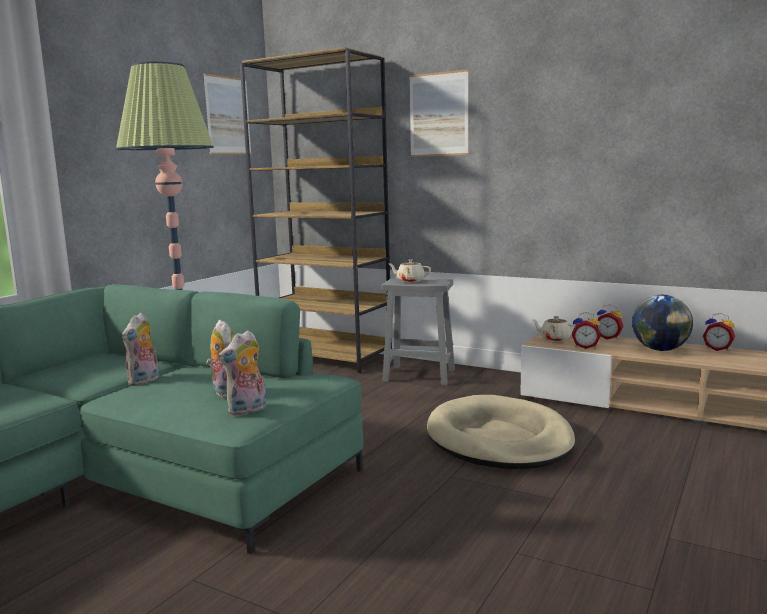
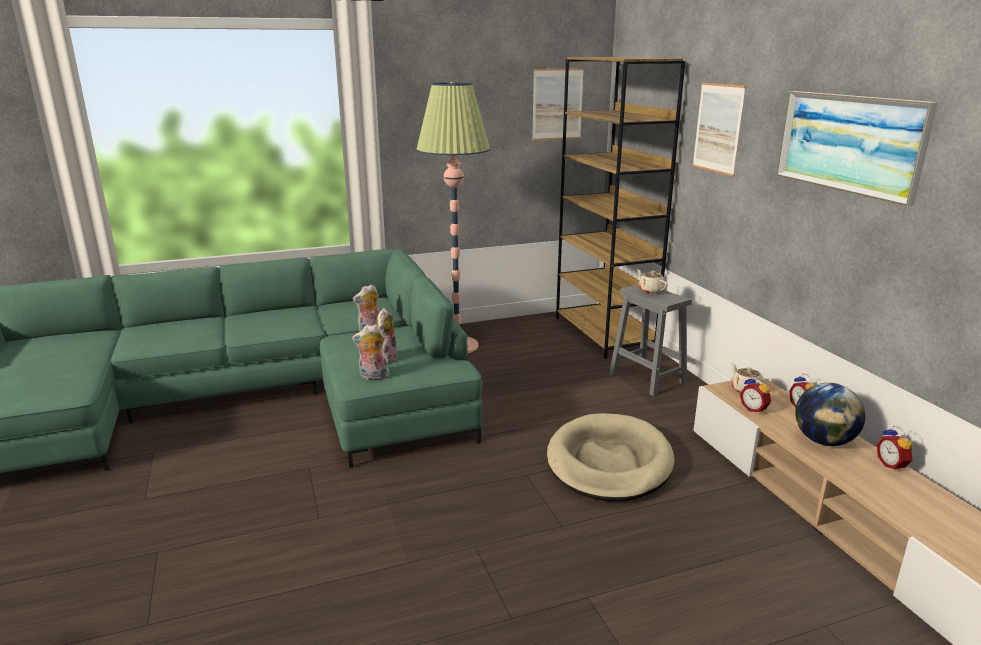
camera: 40 degrees right, 10 degrees up
(600, 97) = (849, 143): none -> picture

